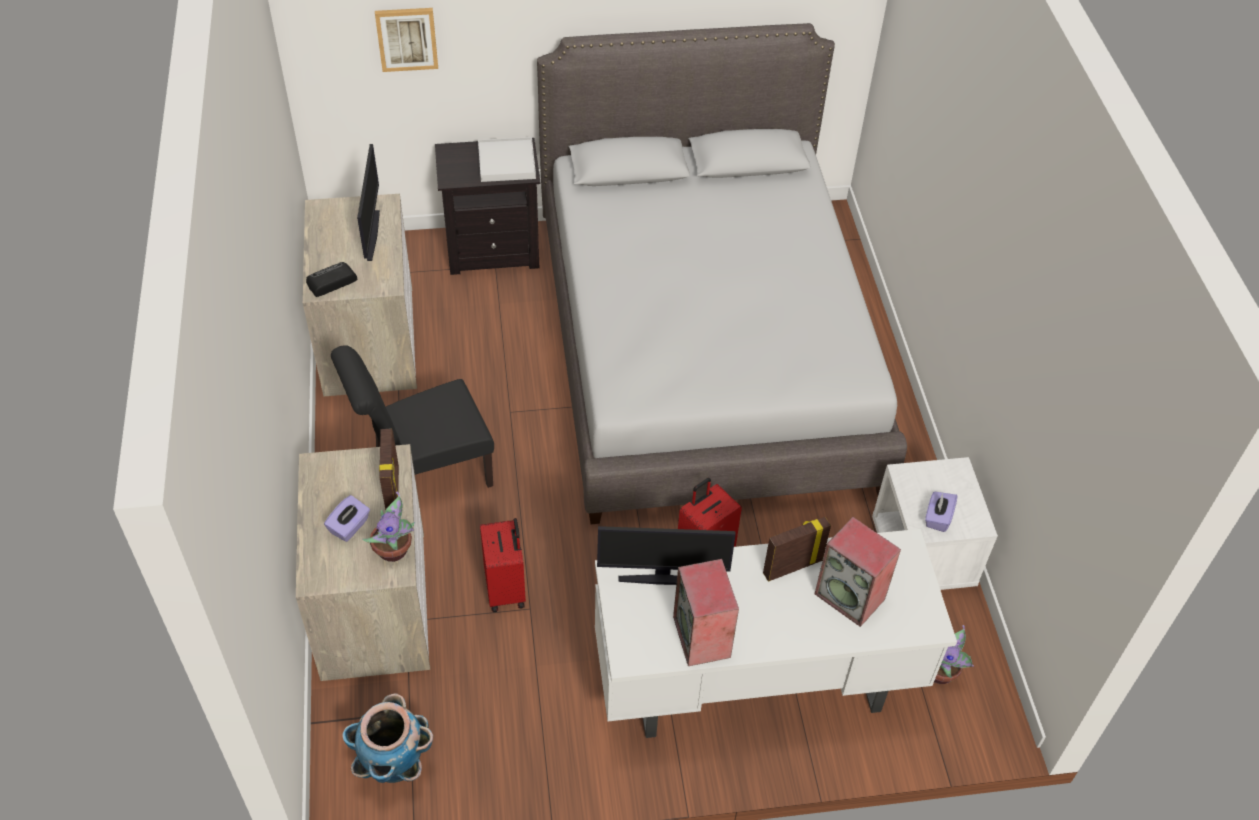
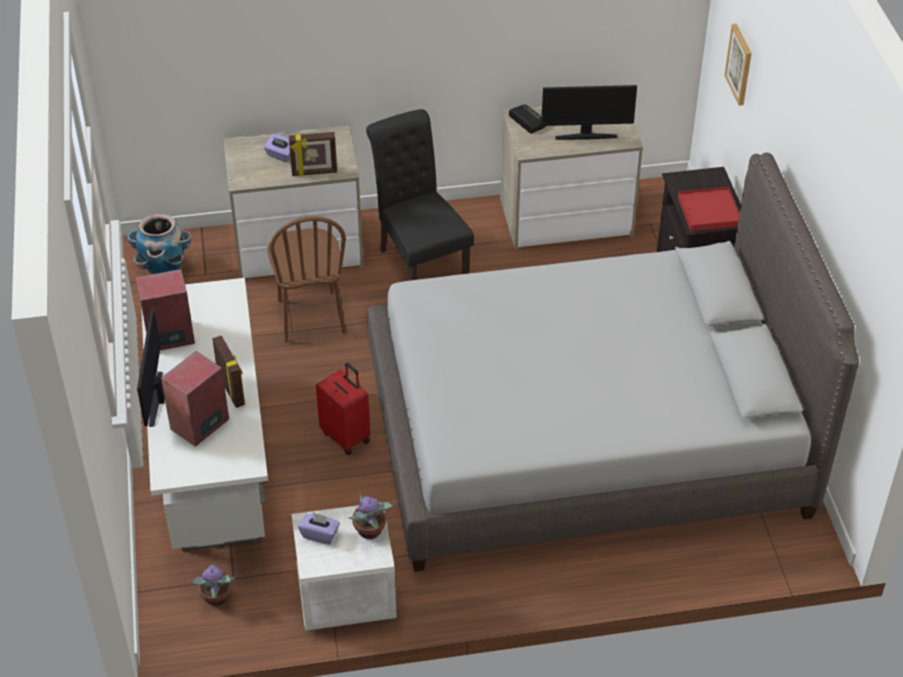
camera: 90 degrees right, 5 degrees down
(395, 550) = (259, 178): potted plant -> potted plant (370, 531)
(506, 162) = (708, 211): white tray -> red tray
(506, 589) = (310, 317): red suitcase -> brown chair
(662, 578) = (225, 314): monitor -> monitor (158, 399)

